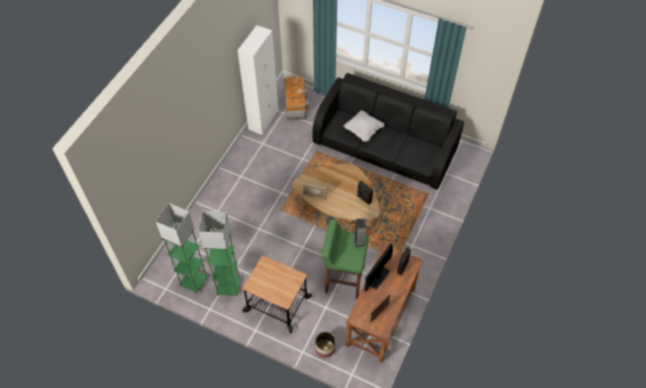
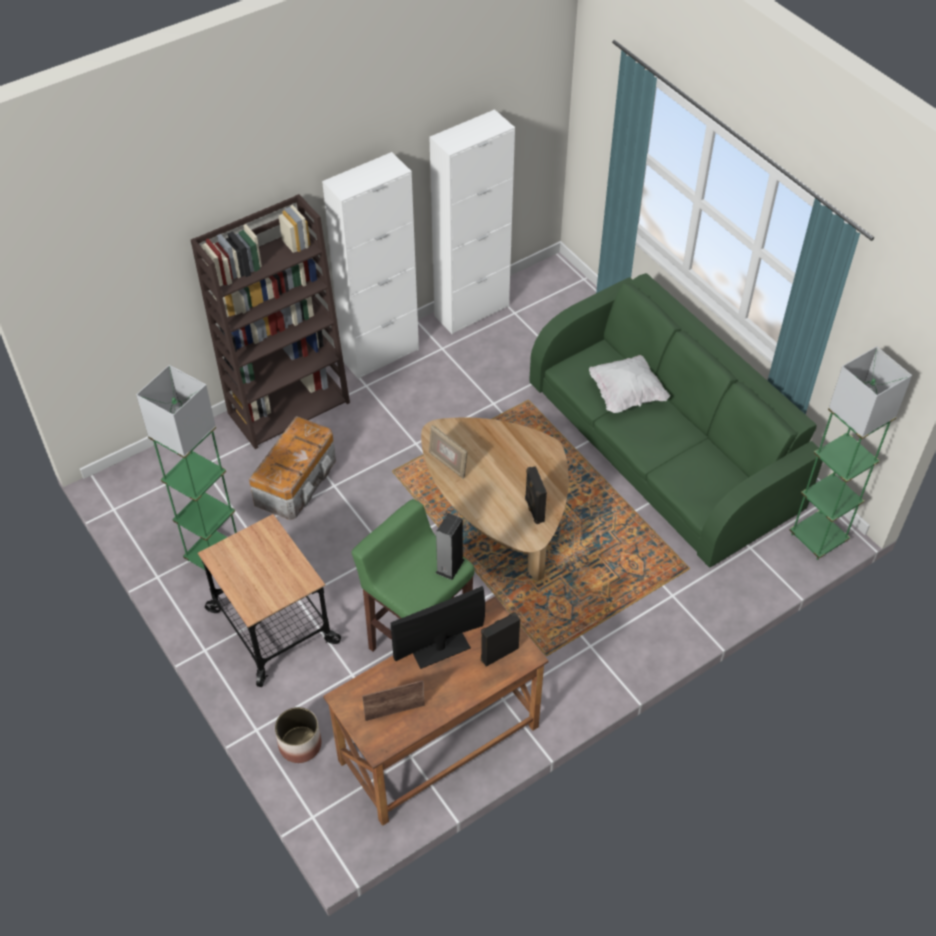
camera: 30 degrees right, 5 degrees down
(194, 282) = (165, 520): green floor lamp -> green floor lamp (817, 538)
(212, 202) = (289, 406): none -> brown bookcase
(236, 159) = (380, 354): none -> white cabinet
(295, 104) = (547, 308): storage box -> storage box (297, 481)
(385, 146) = (664, 447): black sofa -> green sofa

